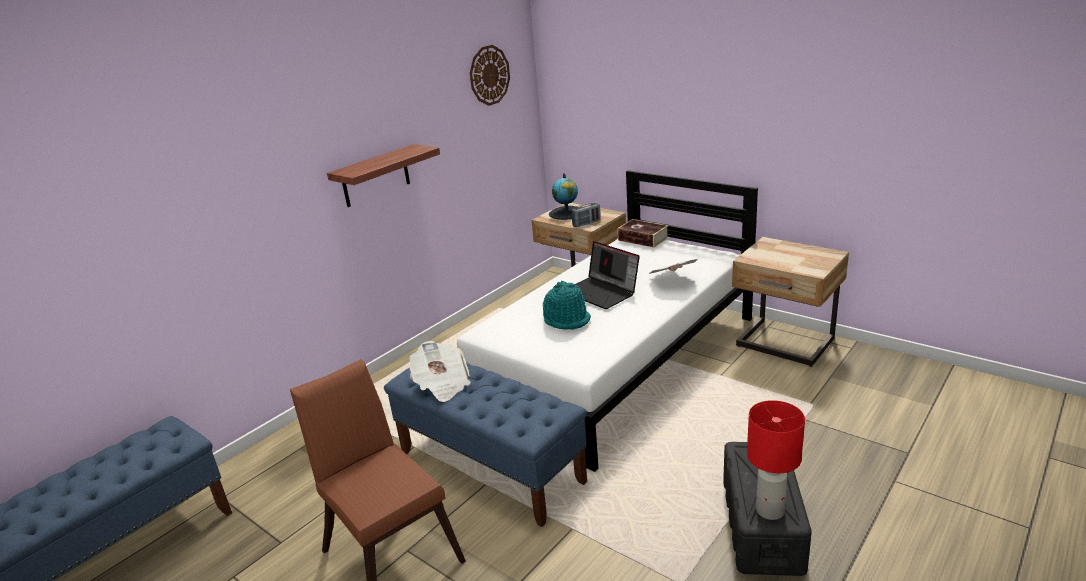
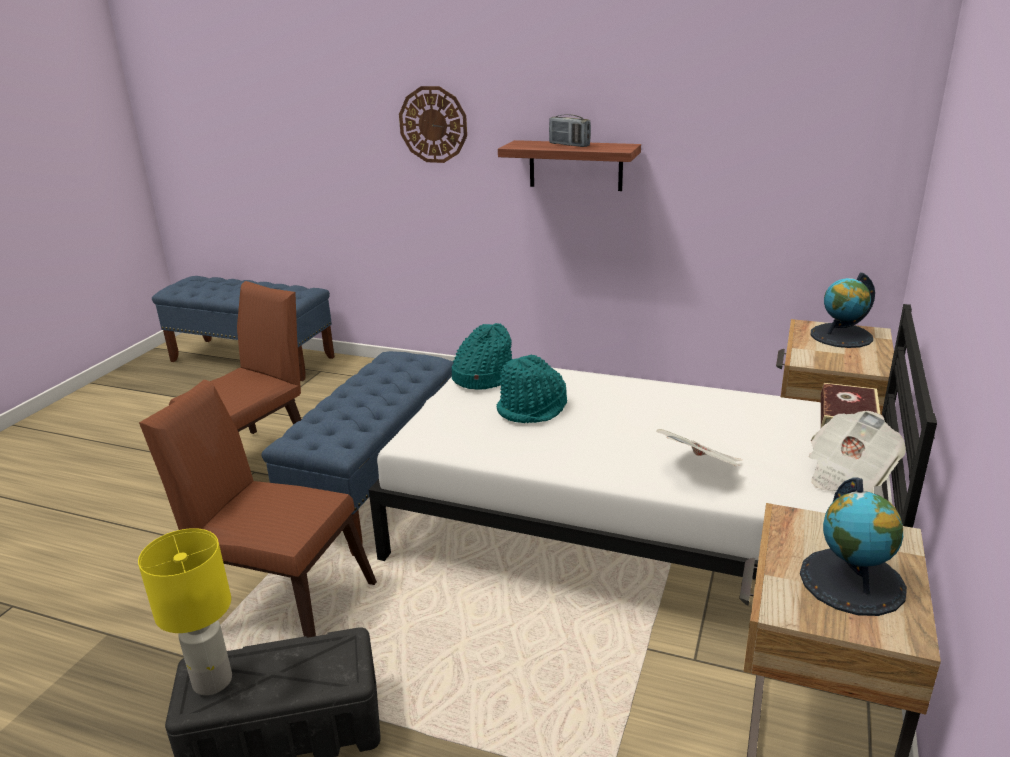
camera: 70 degrees right, 0 degrees up
(442, 384) = (377, 374): newspaper -> newspaper (848, 474)
(489, 75) = (814, 83): wall clock -> wall clock (433, 124)
(502, 332) = (483, 377): none -> turquoise hat
(586, 223) = (813, 356): radio -> radio (569, 145)
(602, 292) = (621, 419): laptop -> none
(628, 529) = (279, 604): none -> brown chair
(770, 510) = (213, 681): red table lamp -> yellow table lamp
(798, 255) = (852, 581): none -> globe

